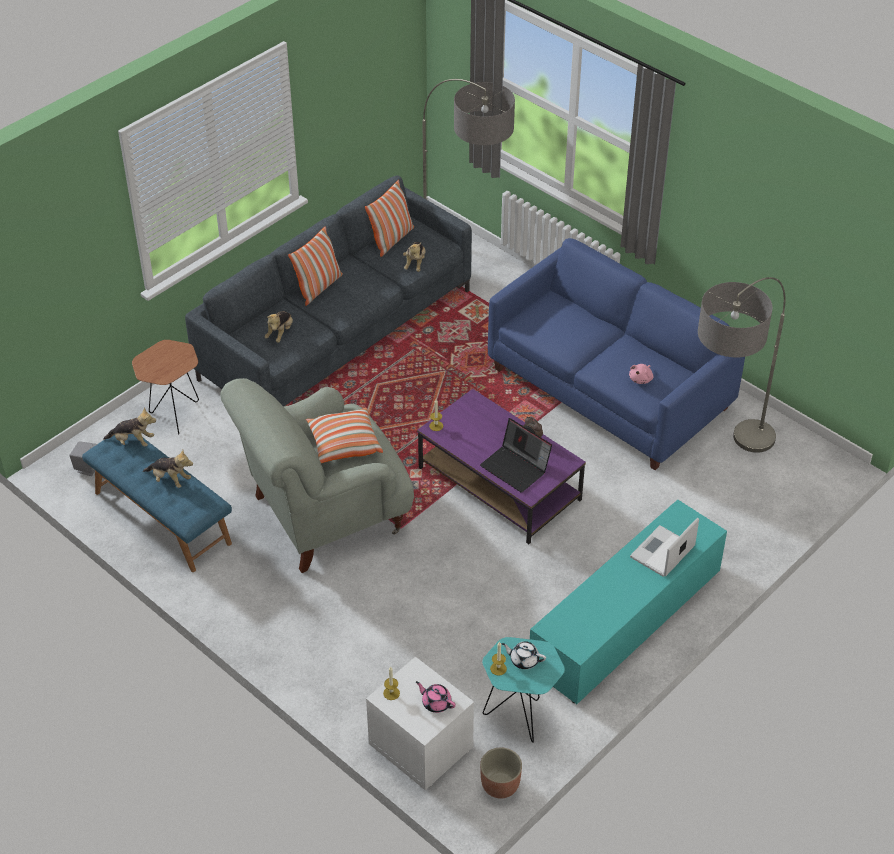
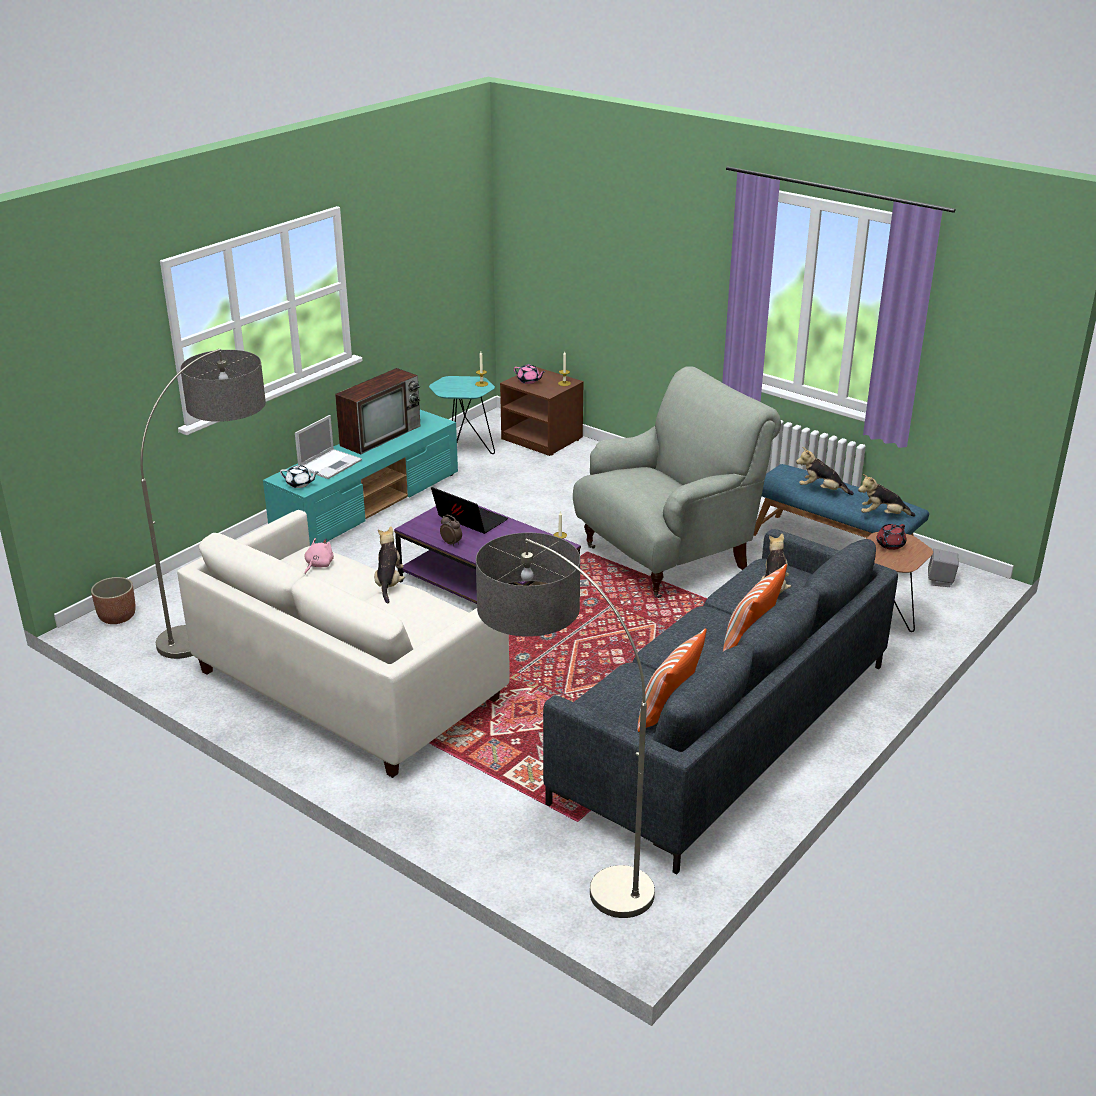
camera: 175 degrees right, 15 degrees down
(163, 368) = (889, 545): none -> red teapot
(344, 444) = (650, 481): pillow -> none
(415, 263) = (622, 680): plush toy -> plush toy (389, 584)
(419, 746) = (543, 439): white nightstand -> brown nightstand
(500, 785) = (479, 426): planter -> planter (117, 616)
(523, 660) = (461, 388): white teapot -> white teapot (300, 484)
(610, 389) = (347, 685): blue sofa -> white sofa
(614, 605) = (381, 435): none -> television

